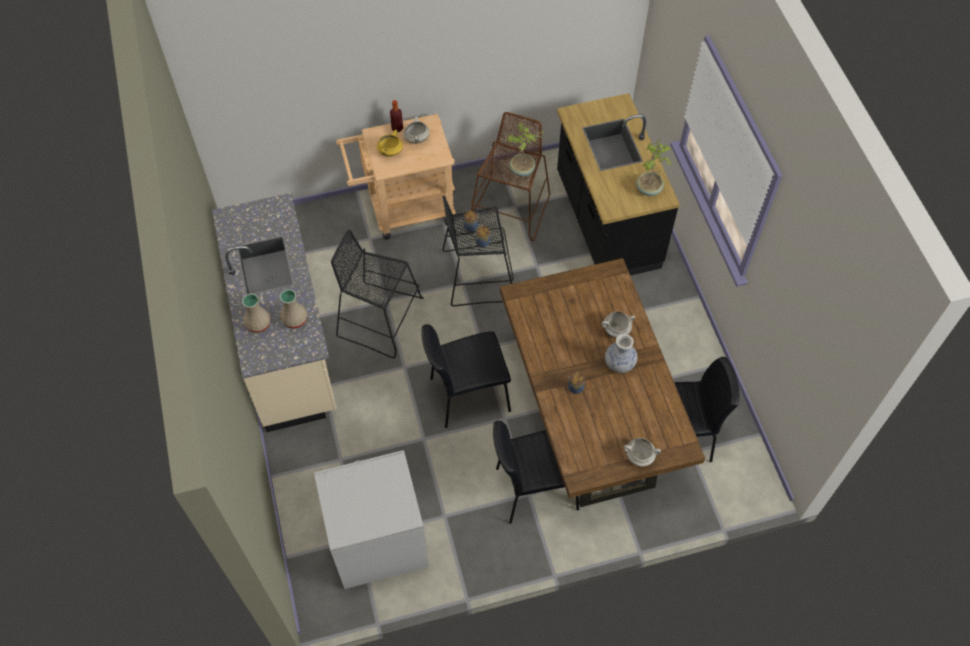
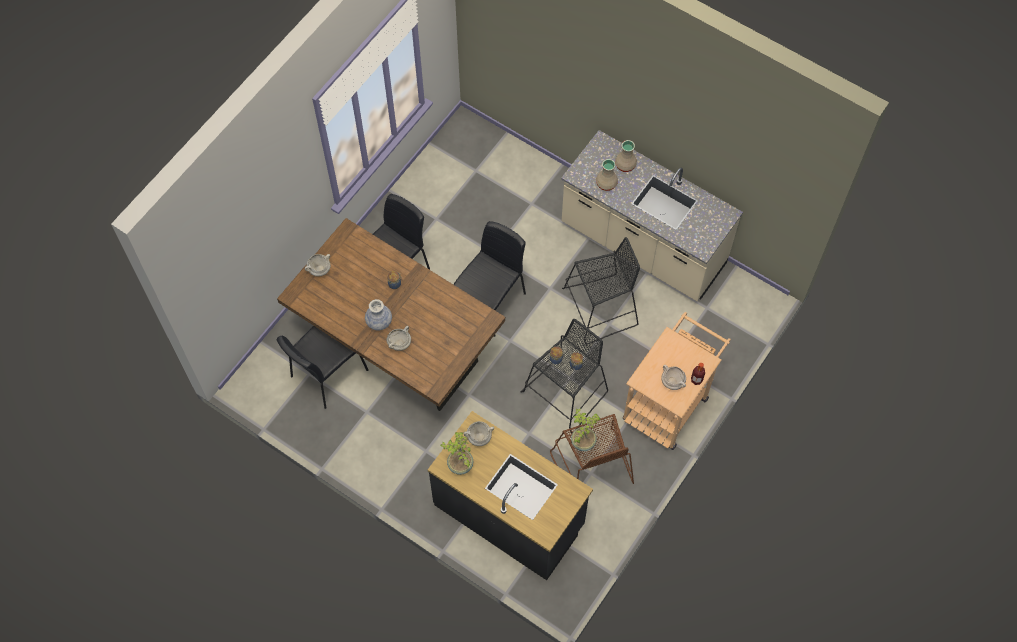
camera: 140 degrees right, 5 degrees up
(378, 542) = (462, 177): white washing machine -> none
(390, 151) = (680, 356): yellow cooking pot -> none
(615, 198) = (478, 437): none -> white cooking pot

